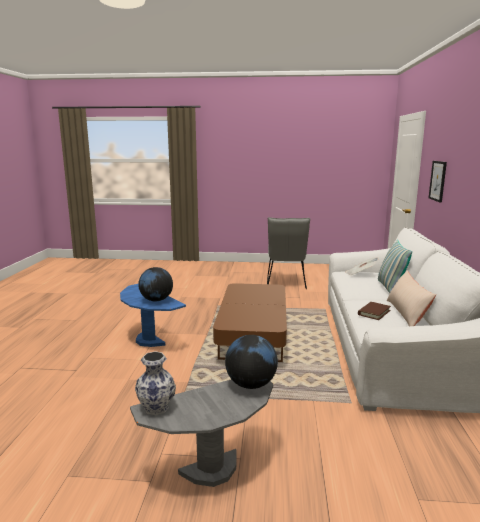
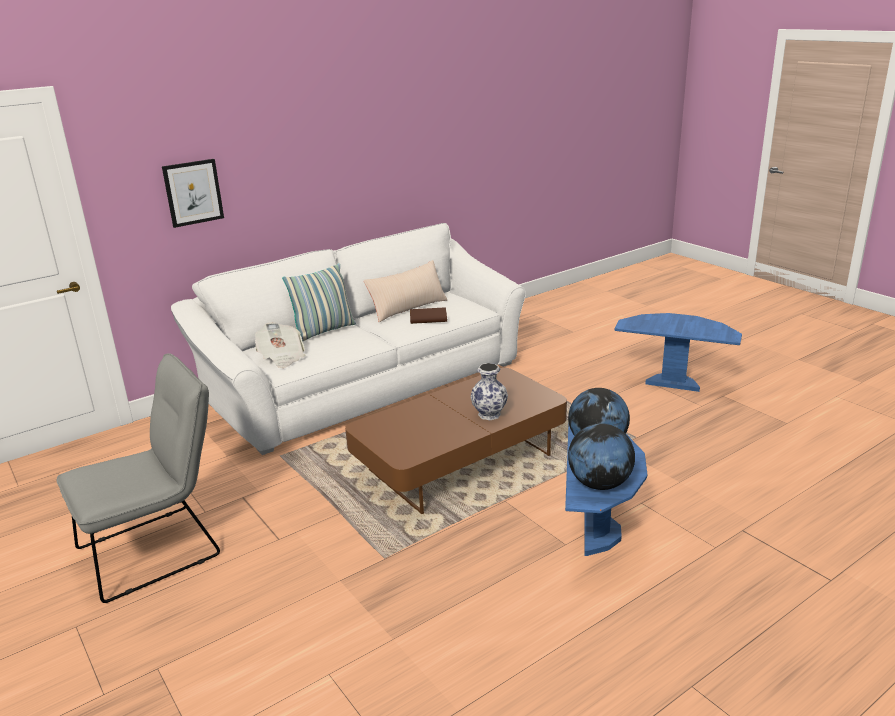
camera: 130 degrees left, 10 degrees up
(156, 408) = (722, 334): vase -> vase (490, 414)
(212, 470) = (673, 383): grey side table -> blue side table
(251, 384) = (636, 323): globe -> globe (599, 484)

